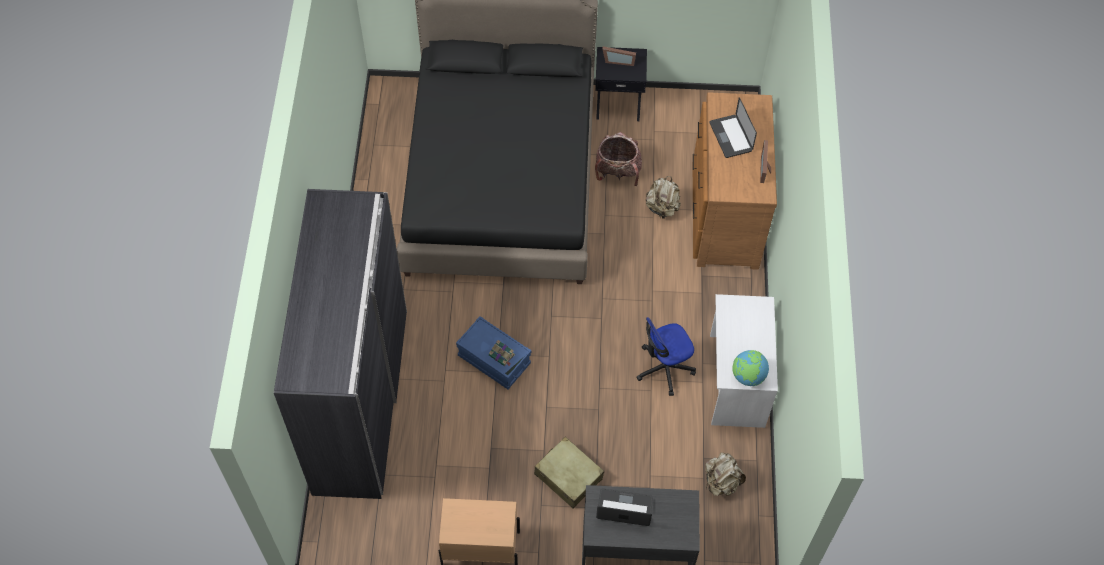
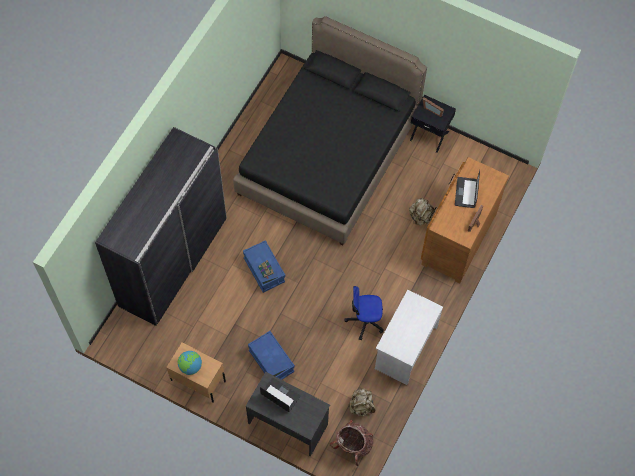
camera: 25 degrees right, 5 degrees up
(568, 476) = (271, 361): beige suitcase -> blue storage box
(617, 172) = (404, 181): backpack -> backpack (353, 446)
(748, 376) = (398, 349): globe -> globe (190, 366)

